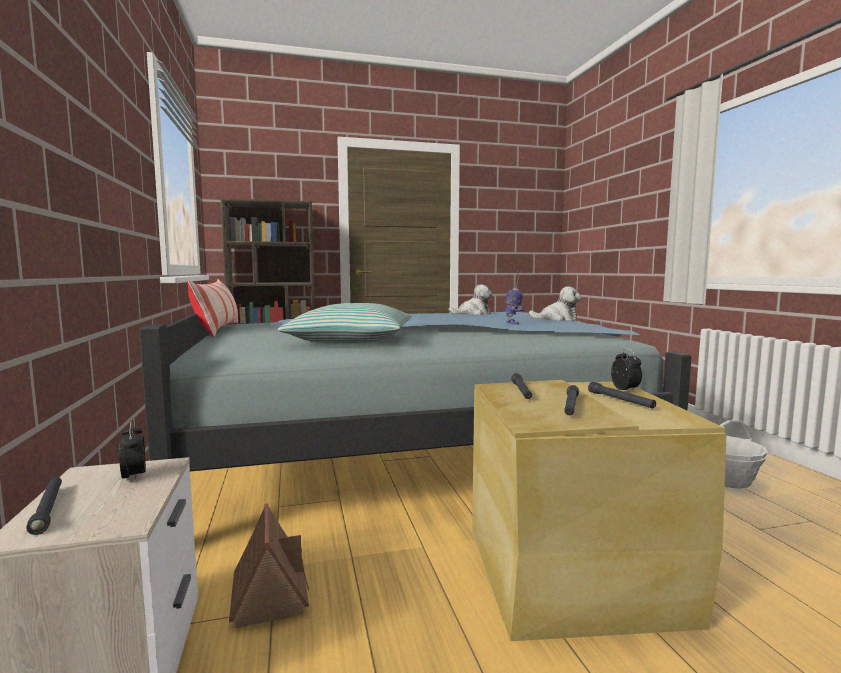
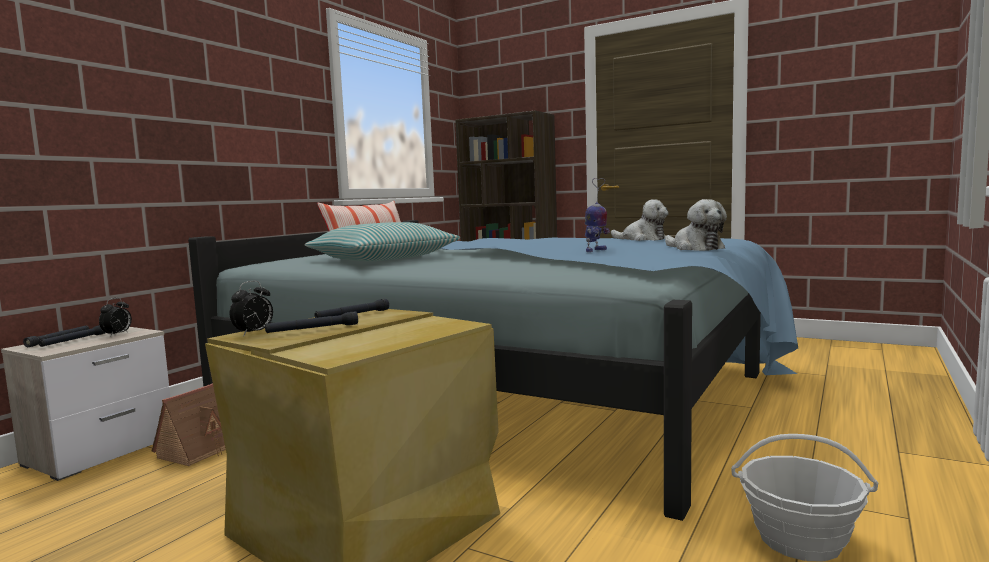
camera: 45 degrees right, 0 degrees up
(620, 400) = (381, 335): black flashlight -> black flashlight (74, 340)
(626, 390) = (437, 330): alarm clock -> alarm clock (254, 333)

